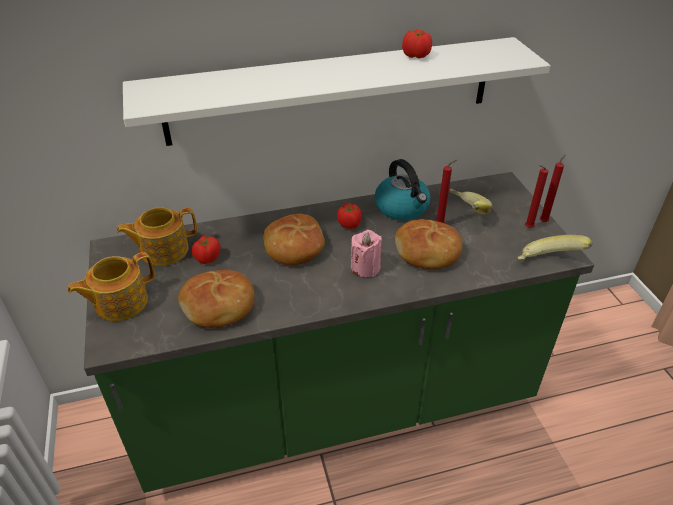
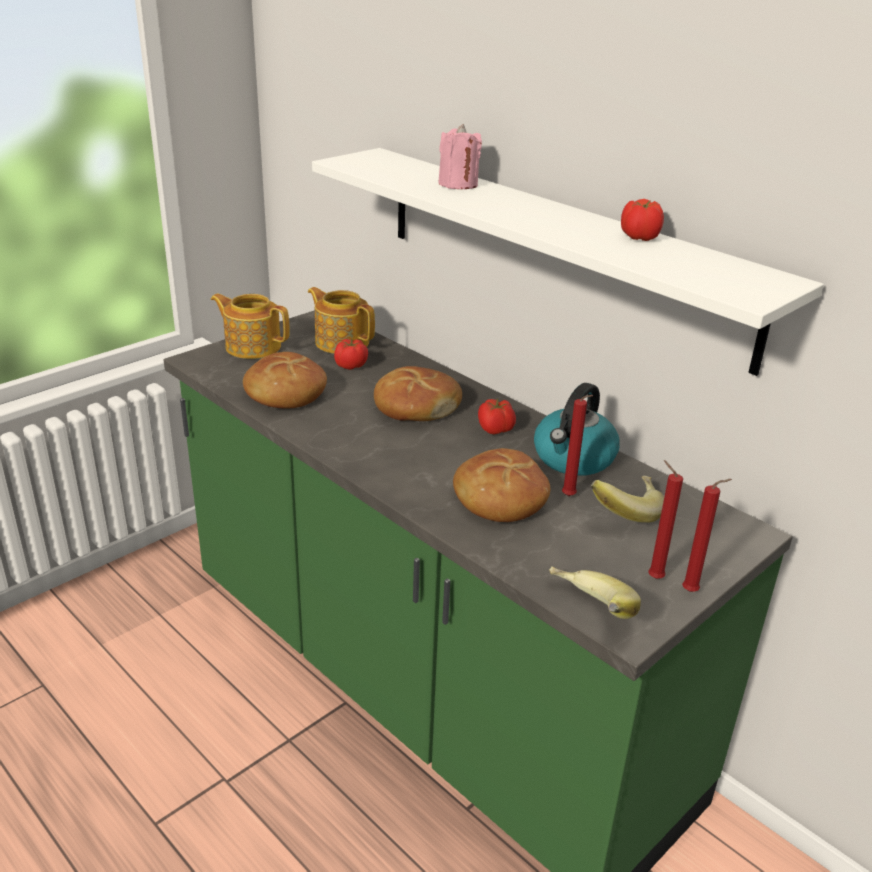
camera: 60 degrees right, 10 degrees down
(365, 267) = (425, 460): pink candle -> pink candle (458, 184)

